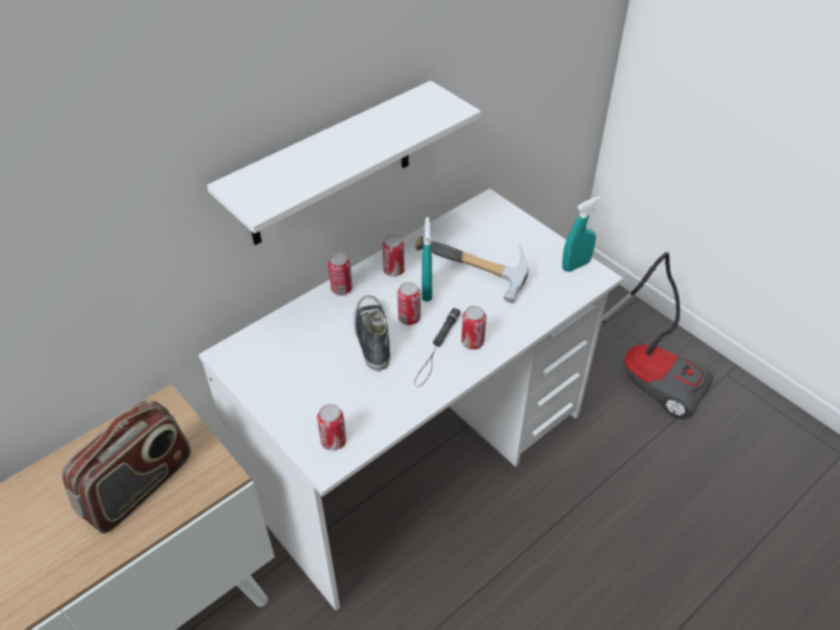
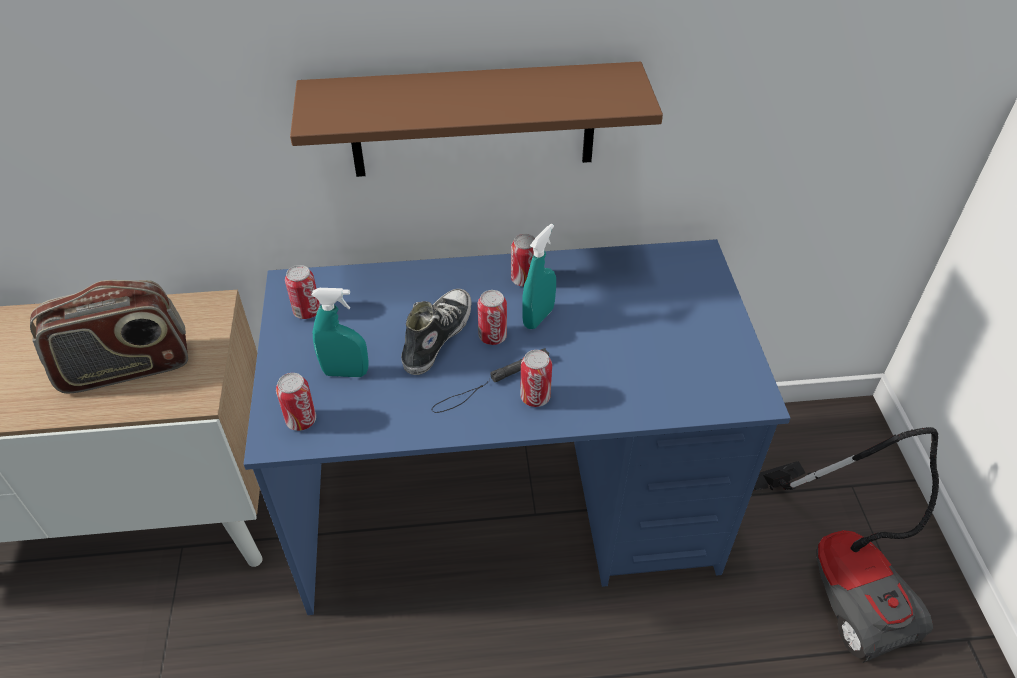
camera: 35 degrees right, 0 degrees up
(330, 166) = (473, 120): white shelf -> brown shelf
(341, 289) = (454, 272): can -> can (307, 311)
(419, 456) = (509, 513): white desk -> blue desk
(472, 274) = (606, 324): hammer -> none
(575, 265) = (741, 373): turquoise spray bottle -> turquoise spray bottle (345, 372)

